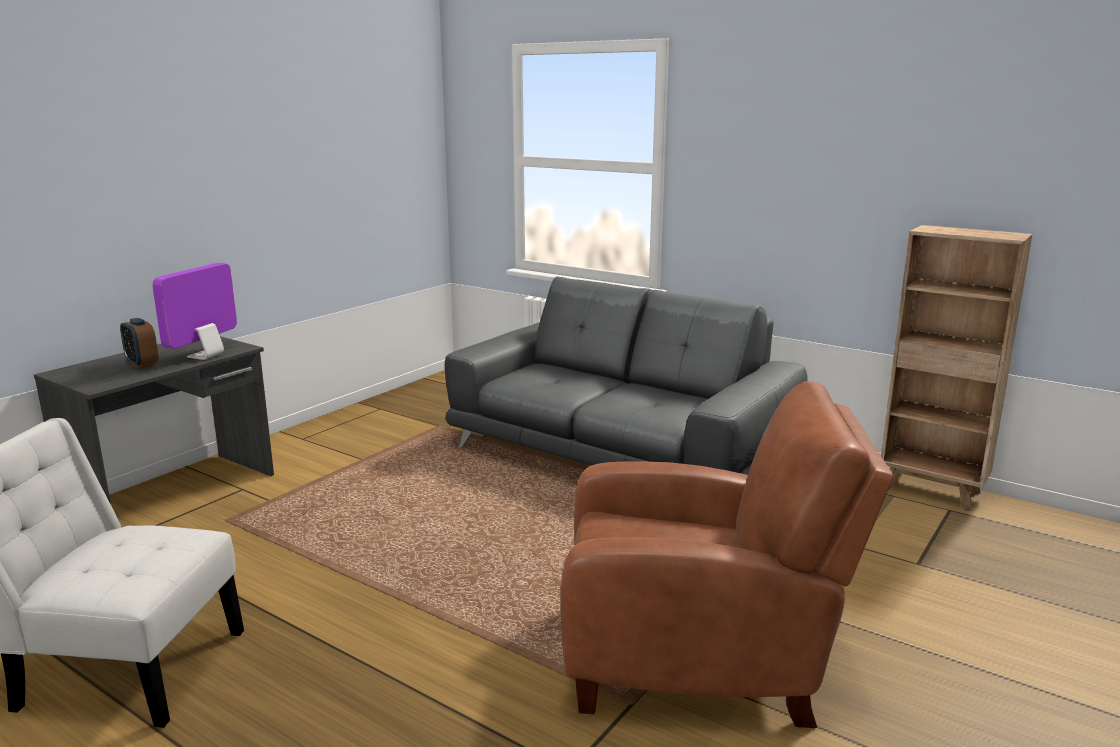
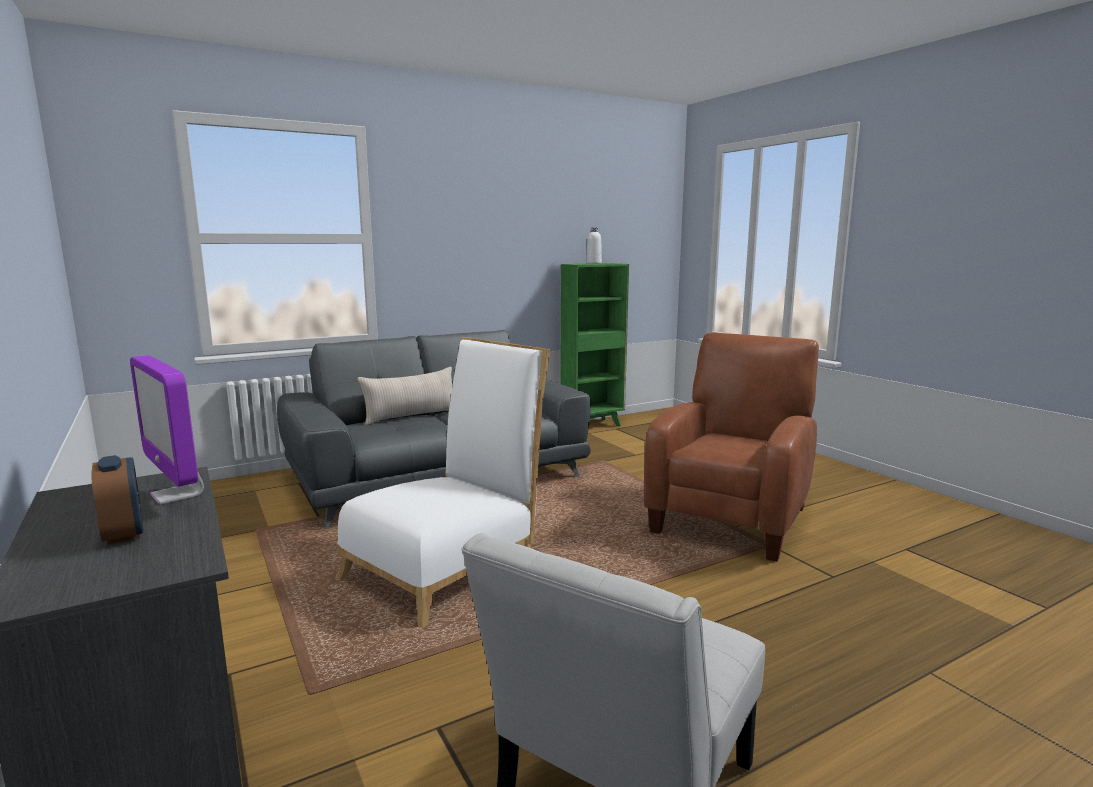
camera: 65 degrees left, 5 degrees down
(142, 363) = (123, 533): alarm clock -> alarm clock turned 105 degrees counterclockwise
(427, 515) = (450, 567): none -> white chair
(592, 375) = (411, 416): none -> beige pillow
(932, 491) = (593, 425): brown bookcase -> green bookcase
(969, 231) = (593, 263): none -> white bottle

